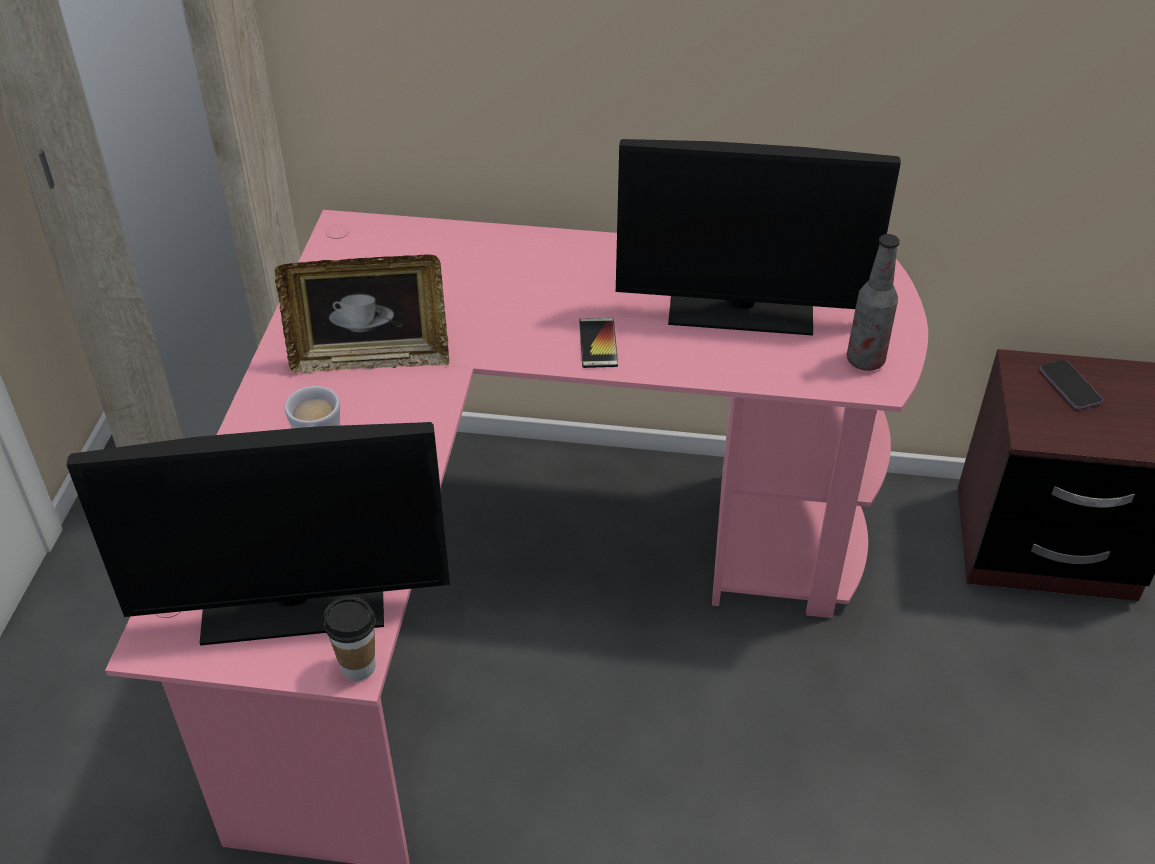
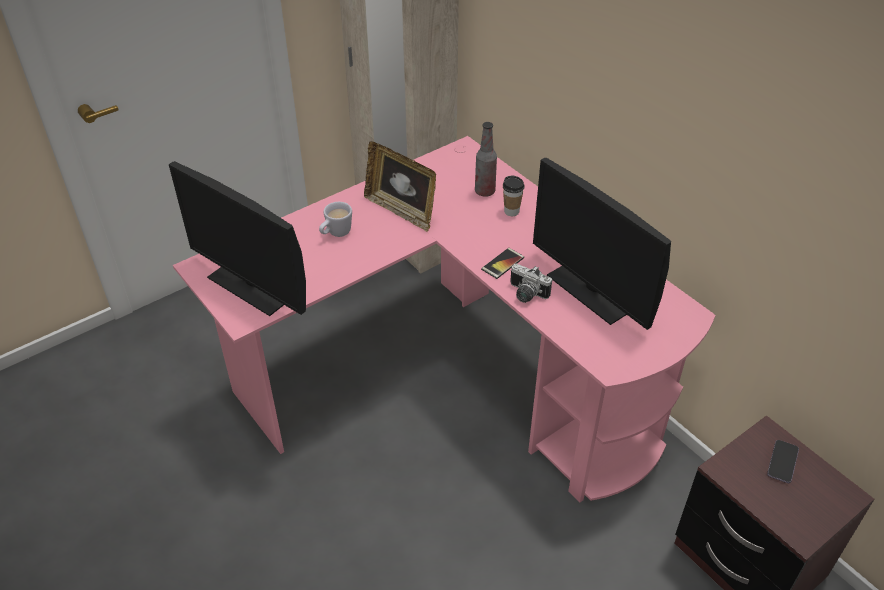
camera: 45 degrees right, 0 degrees up
(358, 667) = (243, 324): cup -> cup (511, 211)
(676, 362) = (526, 294): none -> camera
(865, 360) = (619, 353): bottle -> bottle (485, 191)

